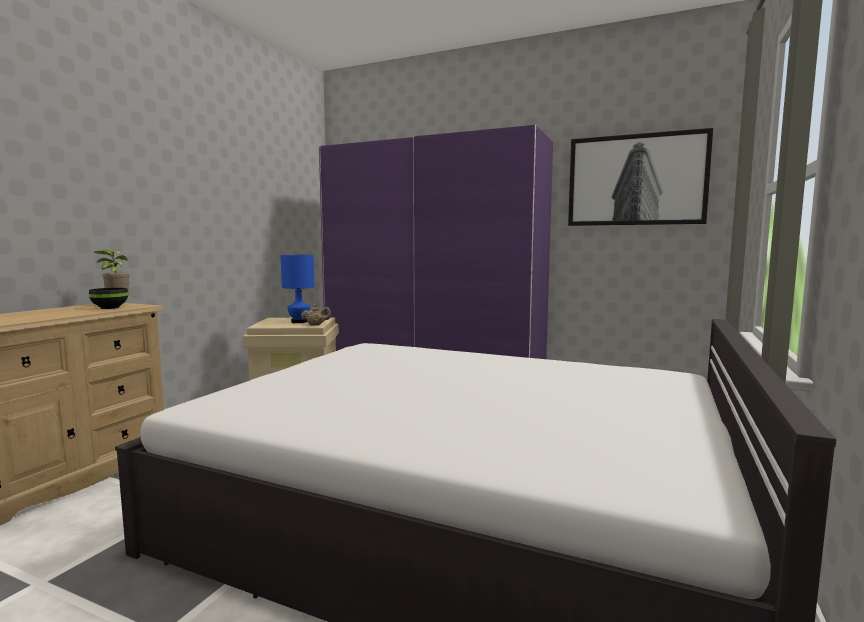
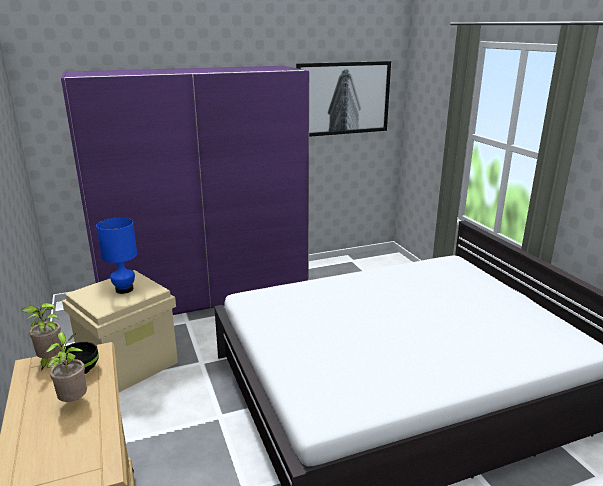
camera: 45 degrees left, 15 degrees up
(62, 313) = (74, 401): none -> potted plant
(316, 325) = (156, 289): beige teapot -> none

